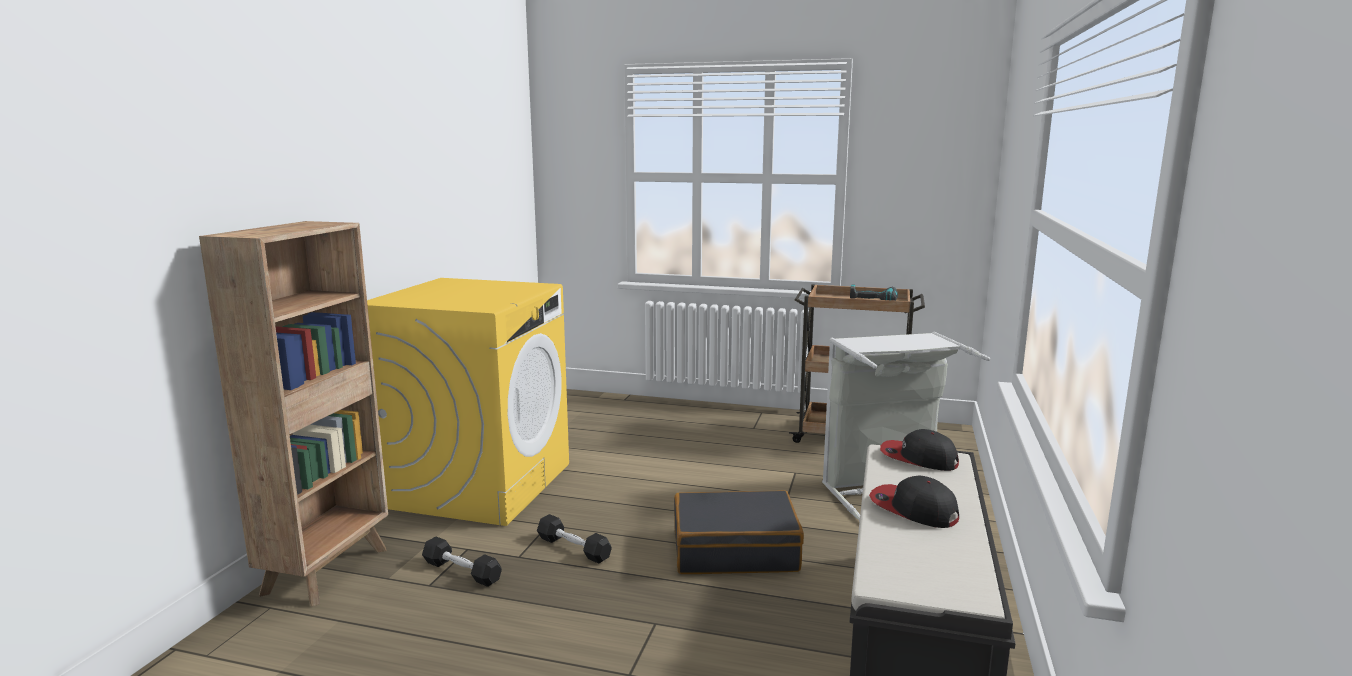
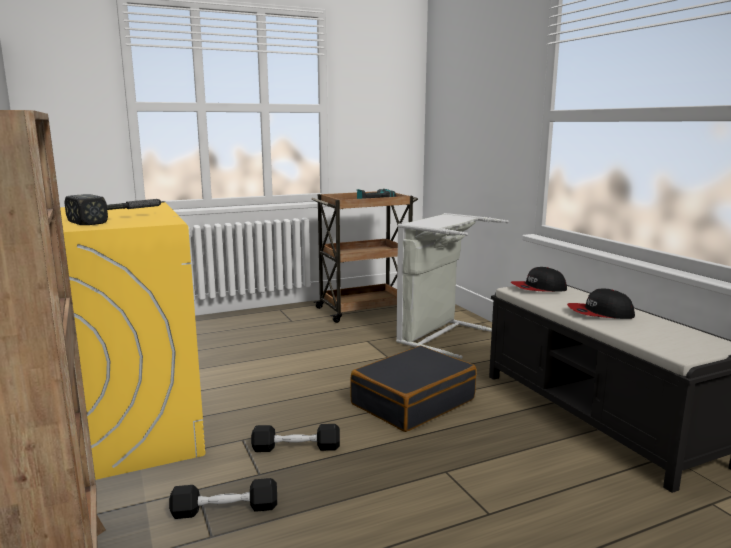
camera: 40 degrees left, 0 degrees up
(475, 299) = (122, 218): none -> hammer

